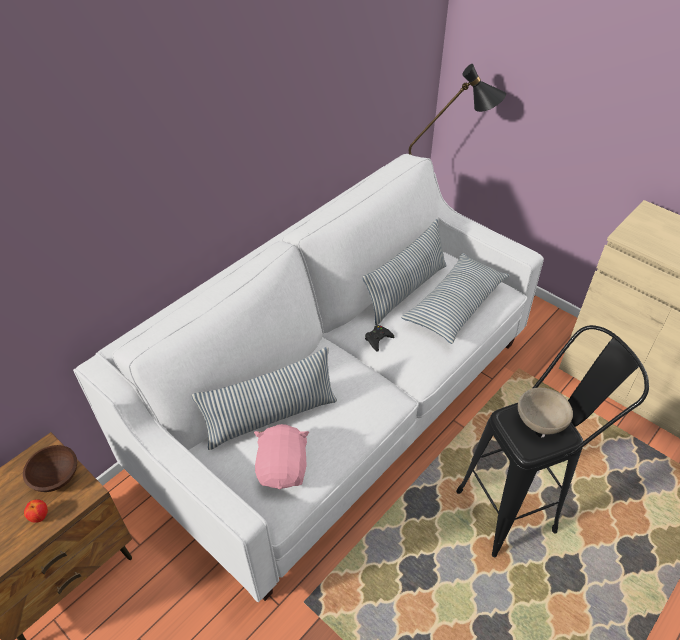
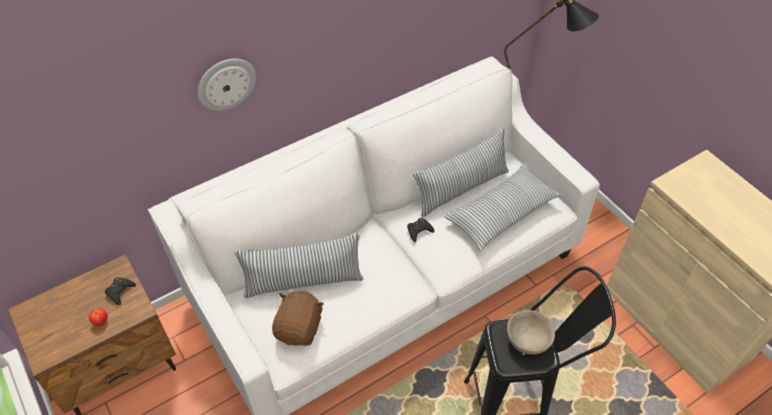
camera: 15 degrees right, 5 degrees up
(55, 476) = (120, 291): brown bowl -> black game controller
(148, 202) = (226, 84): none -> wall clock
(283, 468) = (299, 328): pink plush toy -> brown plush toy

